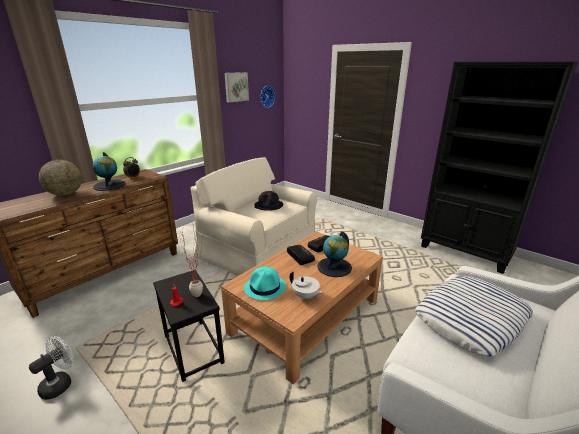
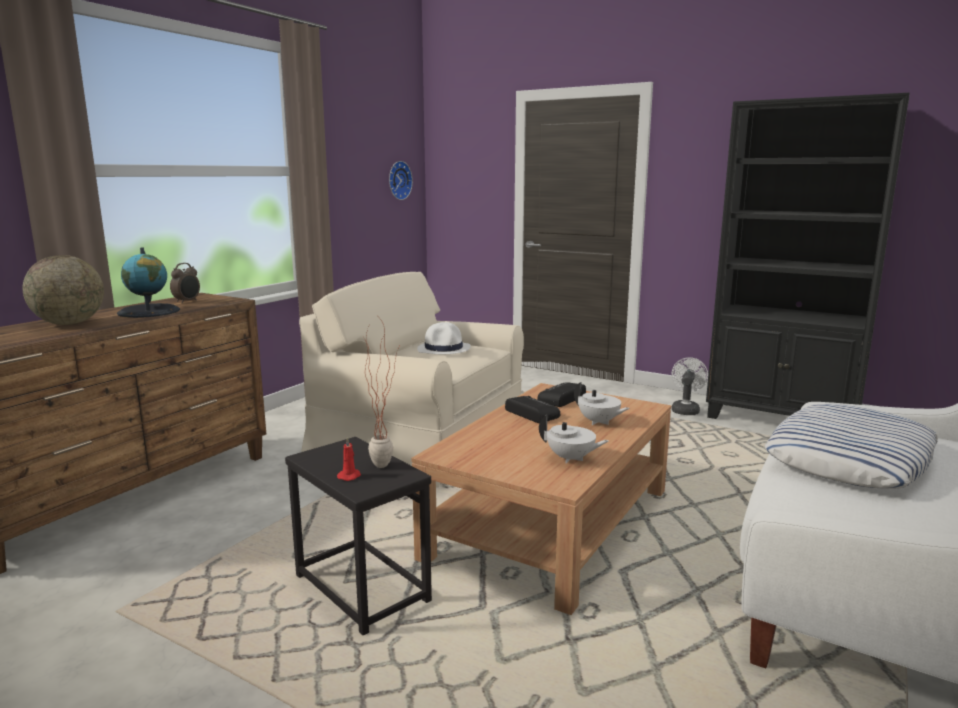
camera: 10 degrees left, 10 degrees down
(60, 383) = (109, 667): white fan -> white fan (685, 409)
(236, 87) = (349, 158): picture -> none
(265, 287) = (494, 453): turquoise hat -> none
(269, 205) = (444, 349): black hat -> white hat
(334, 267) = (598, 422): globe -> white teapot

